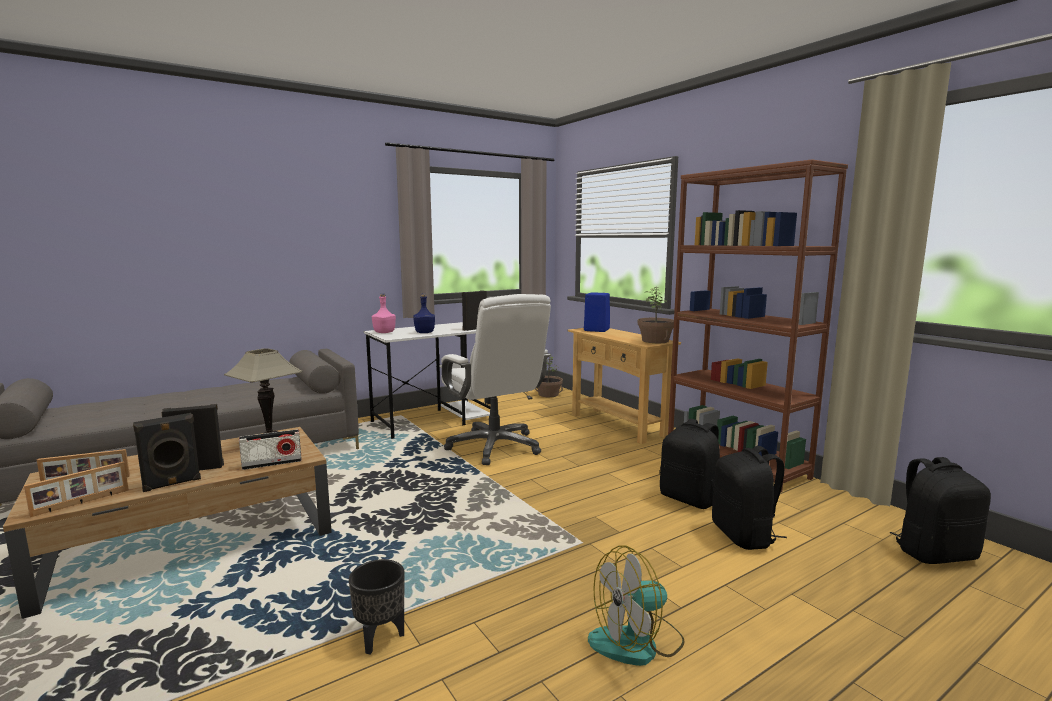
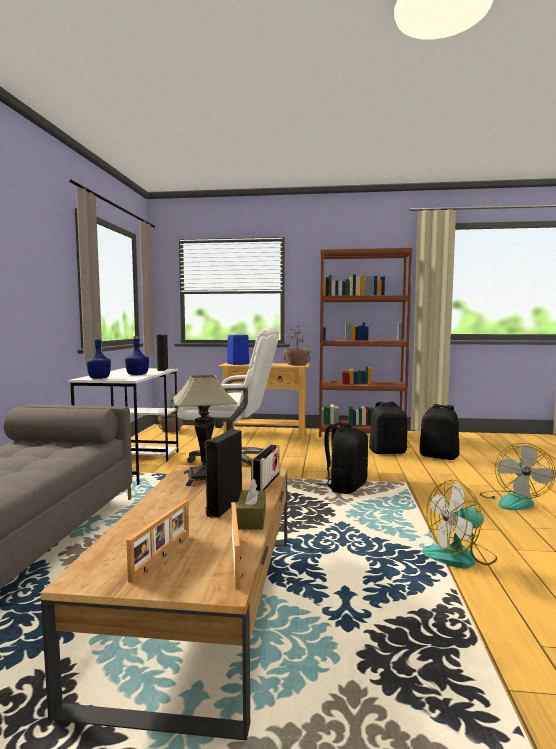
camera: 50 degrees left, 5 degrees down
(172, 484) = (251, 519): black speaker -> brown tissue box
(379, 638) = (460, 556): black planter -> fan
(384, 332) = (100, 378): pink bottle -> blue bottle
(934, 553) = (487, 441): black backpack -> black backpack (345, 487)

